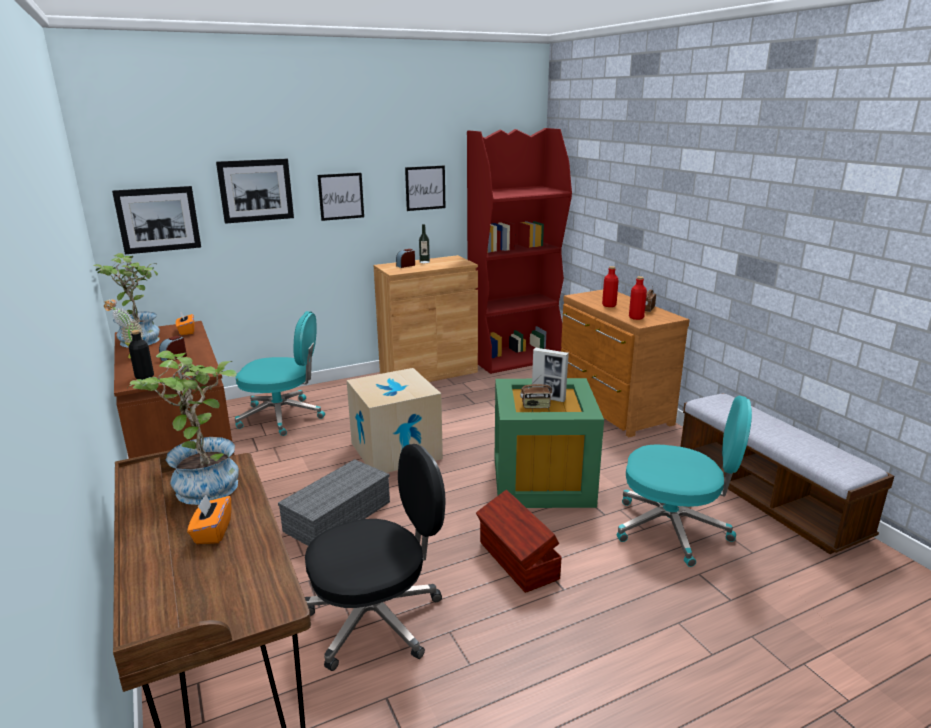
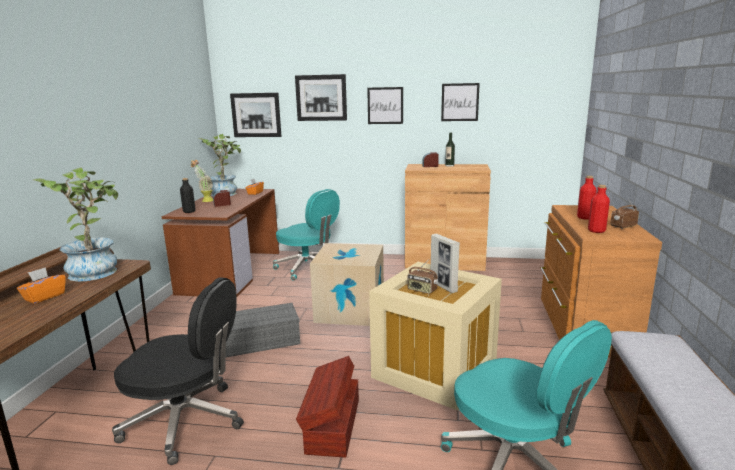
camera: 35 degrees right, 5 degrees down
(515, 358) = (533, 267): red bookcase -> none
(543, 480) = (437, 369): green storage box -> beige storage box

